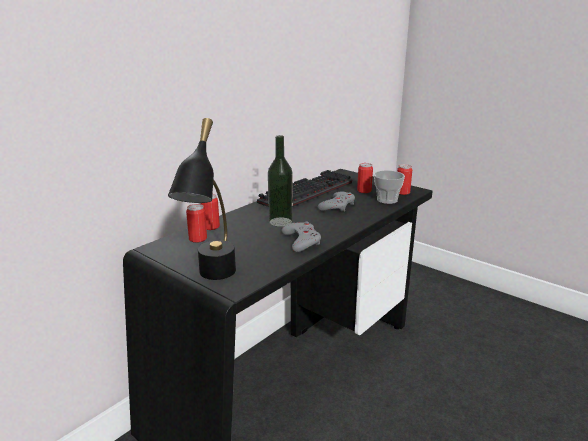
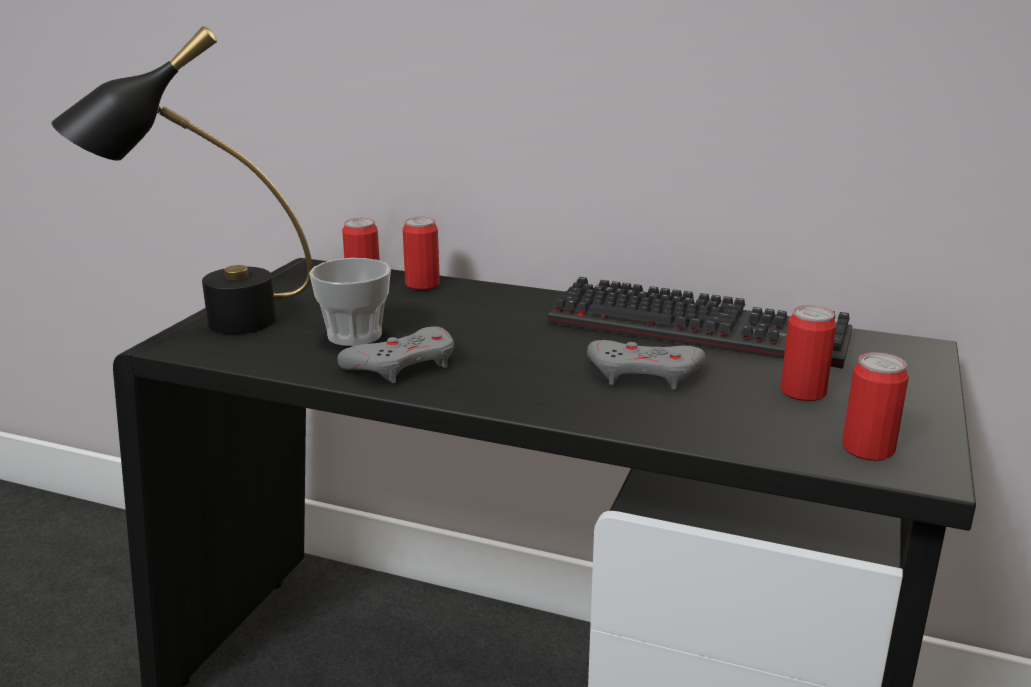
camera: 70 degrees right, 0 degrees up
(280, 222) = (489, 331): bottle -> none
(387, 200) = (766, 431): cup -> cup (354, 335)

